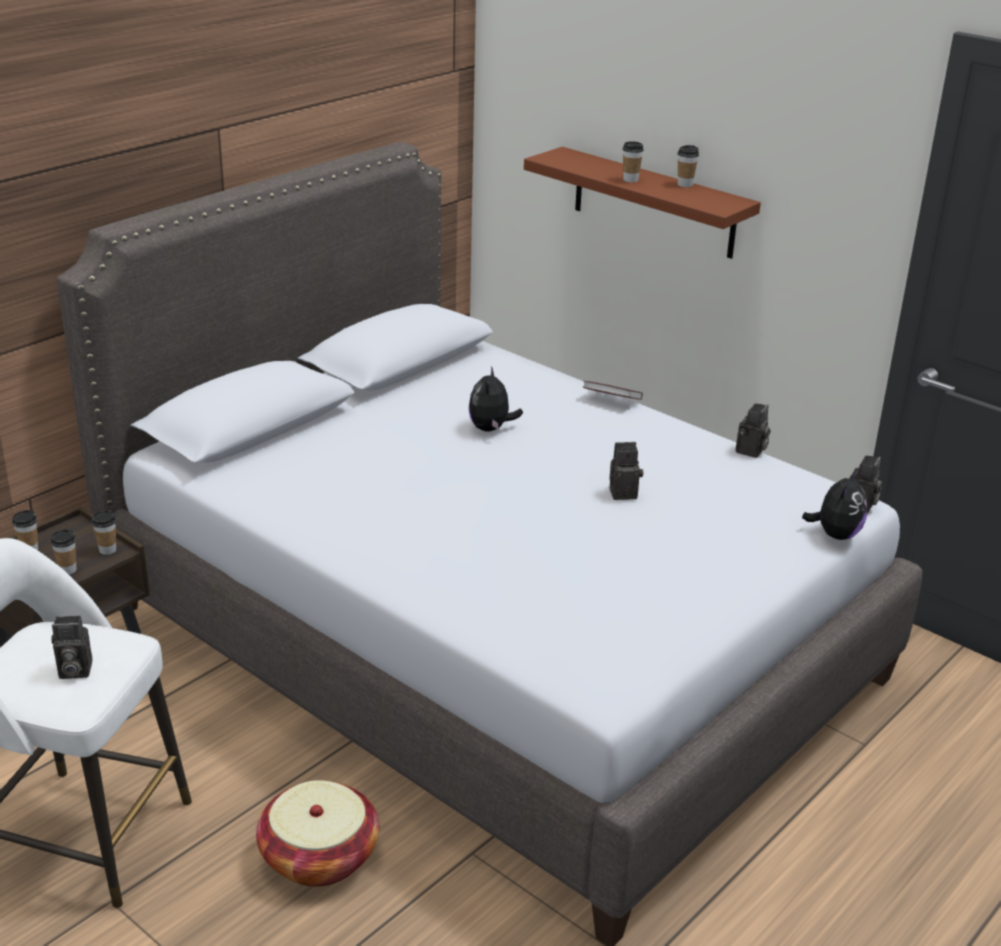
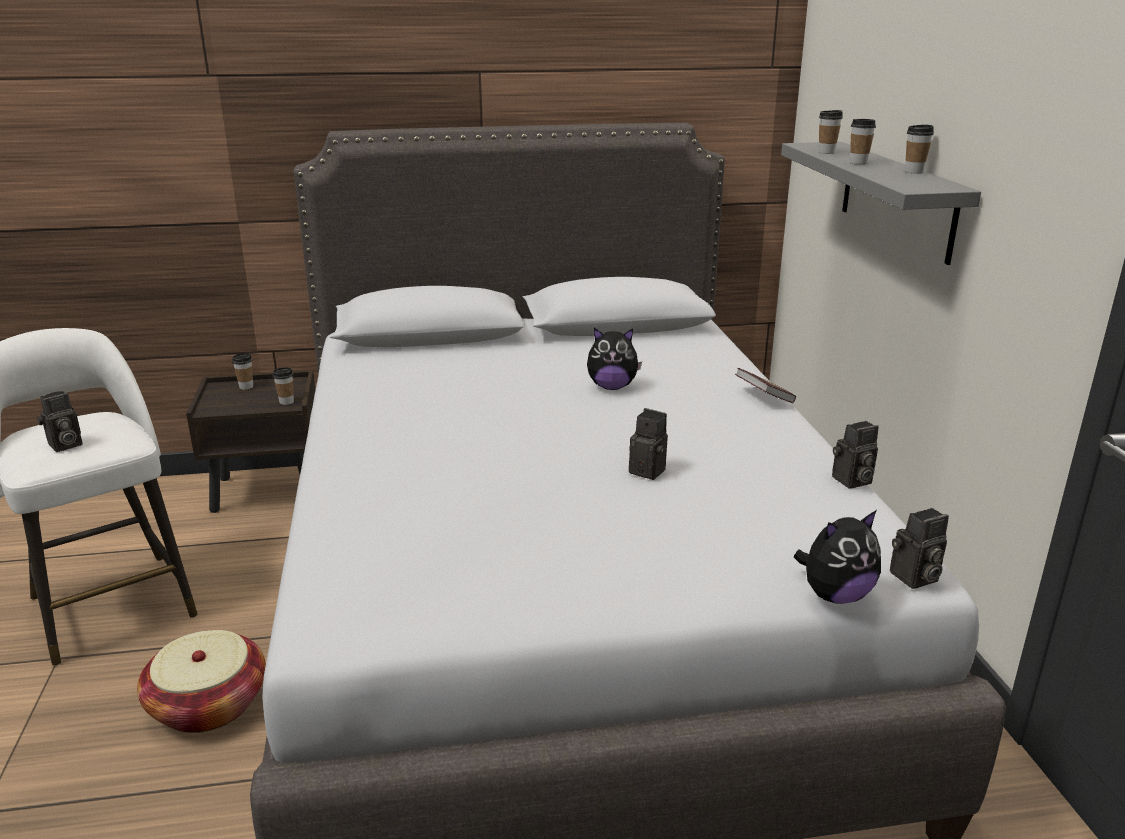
camera: 40 degrees right, 5 degrees down
(67, 570) = (245, 405): cup -> cup (826, 152)
(73, 671) = (64, 445): camera -> camera turned 75 degrees counterclockwise
(491, 429) = (612, 387): plush toy -> plush toy turned 135 degrees counterclockwise
(654, 203) = (897, 199): brown shelf -> grey shelf

